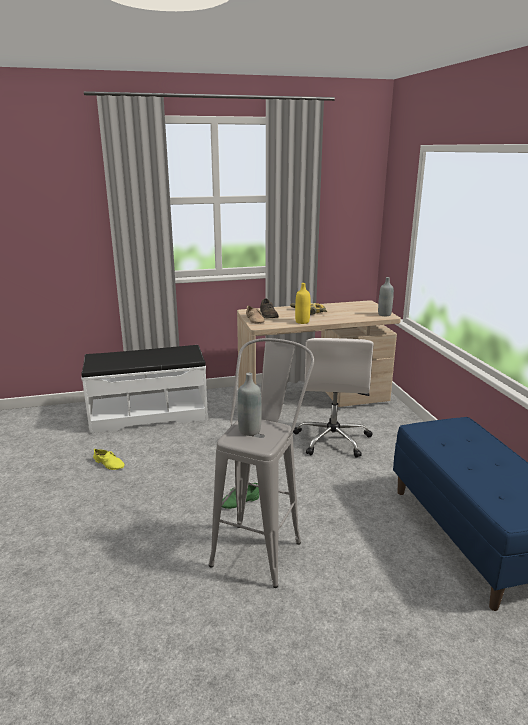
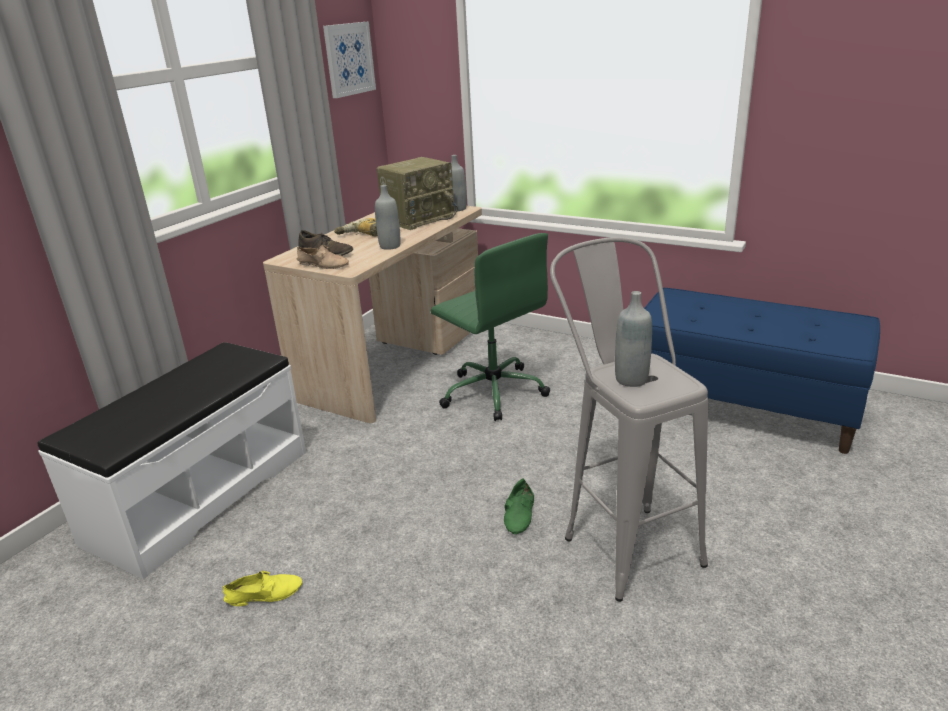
camera: 45 degrees left, 5 degrees up
(302, 322) = (390, 246): yellow bottle -> grey bottle
(332, 439) = (493, 392): white office chair -> green office chair
(351, 313) = (419, 219): none -> radio
(353, 203) = (349, 59): none -> picture

